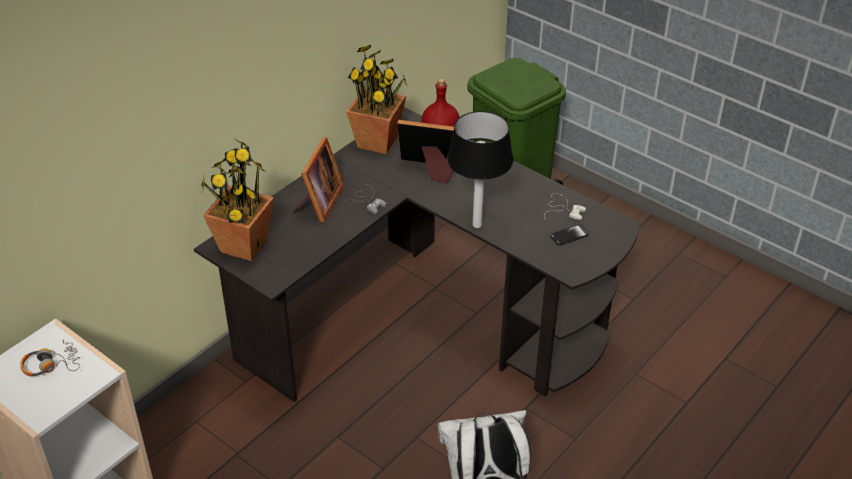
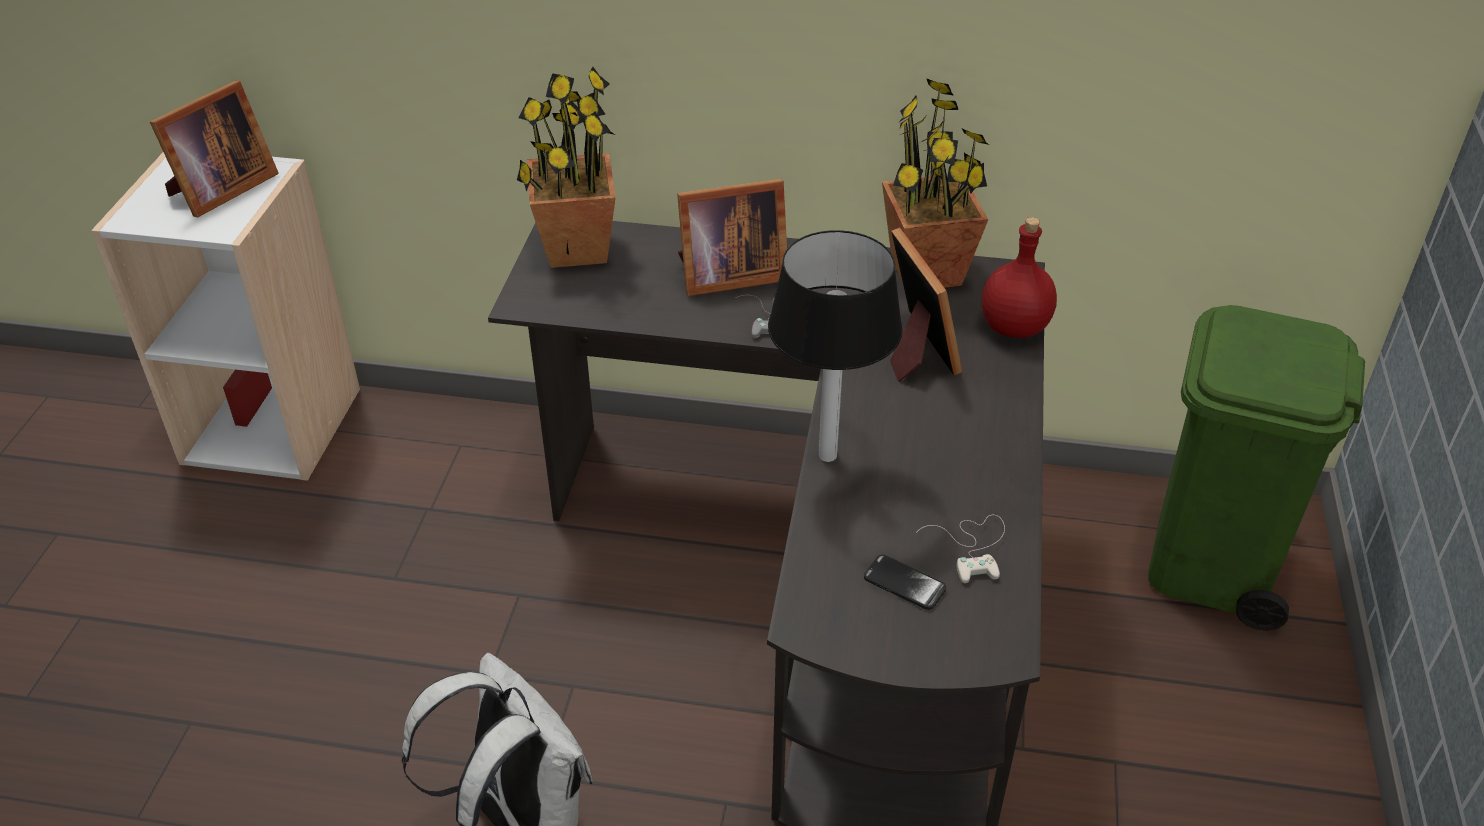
camera: 60 degrees right, 0 degrees up
(51, 365) = (219, 190): headphones -> picture frame

